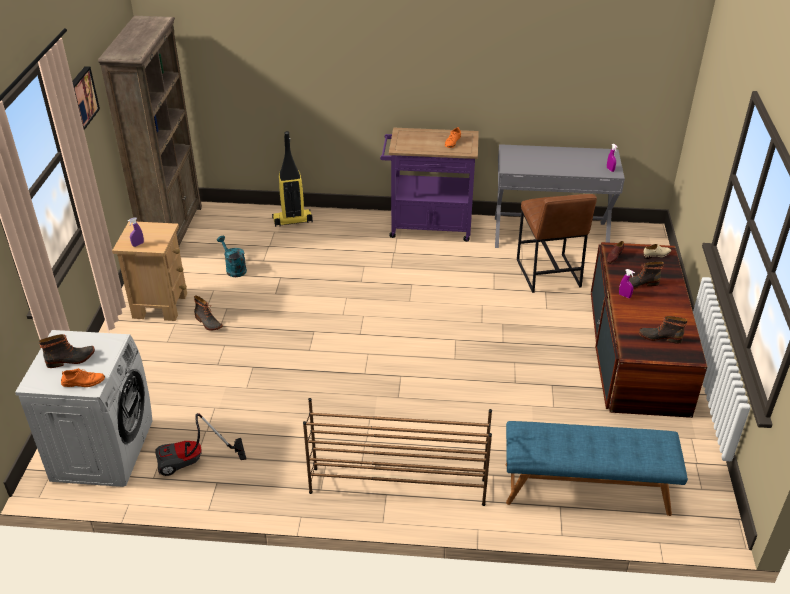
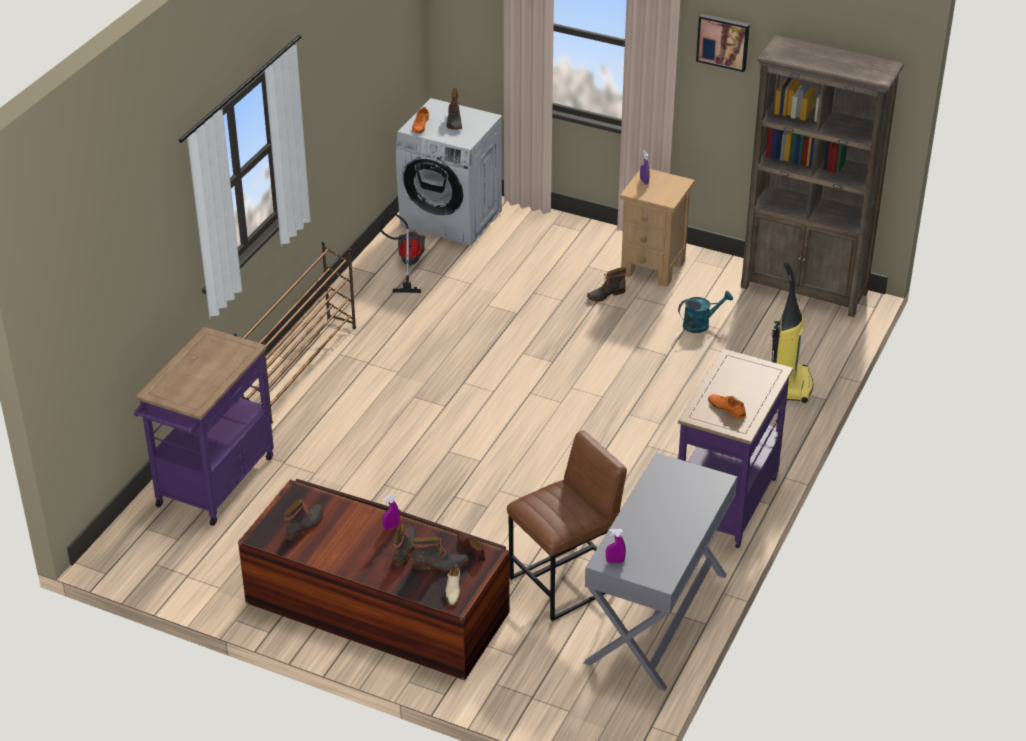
camera: 110 degrees right, 0 degrees up
(548, 274) = (565, 582): brown chair -> brown chair turned 135 degrees clockwise
(586, 489) = (213, 484): blue bench -> purple cart
(640, 265) = (440, 565): none -> boot

